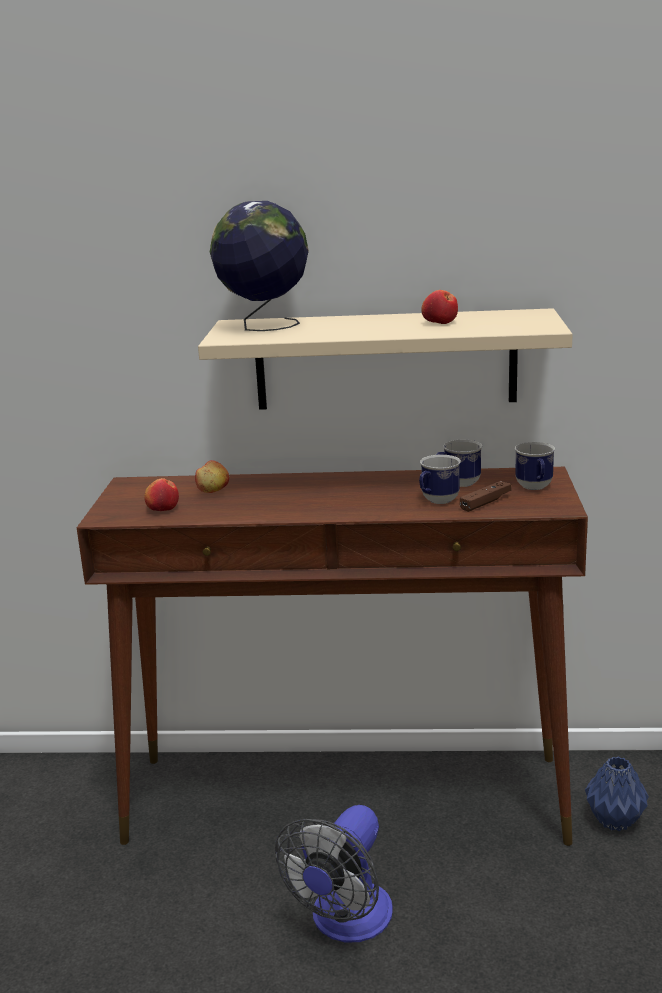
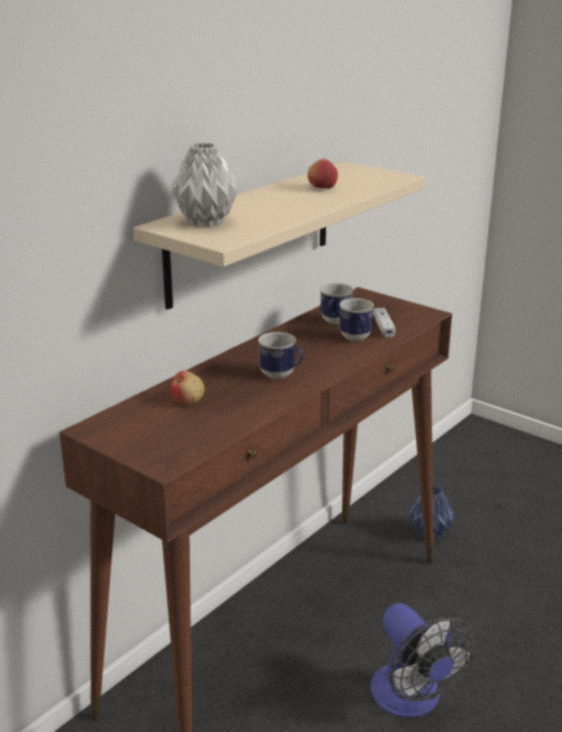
camera: 55 degrees left, 5 degrees up
(162, 509) = (192, 433): apple -> none
(264, 326) = (206, 222): globe -> grey vase
(485, 502) = (383, 327): brown game controller -> white game controller
(535, 488) = (382, 307): mug -> mug (281, 375)

